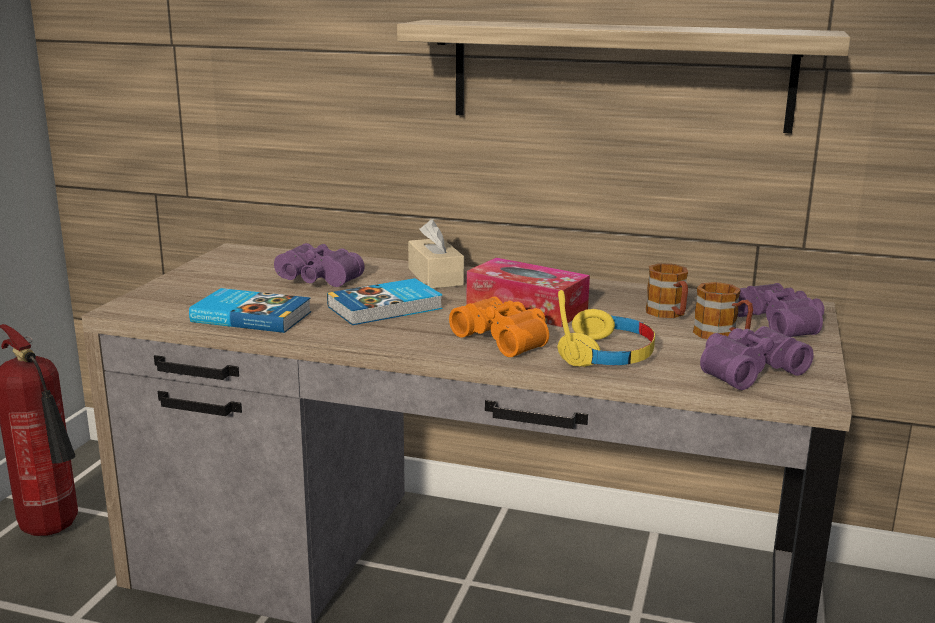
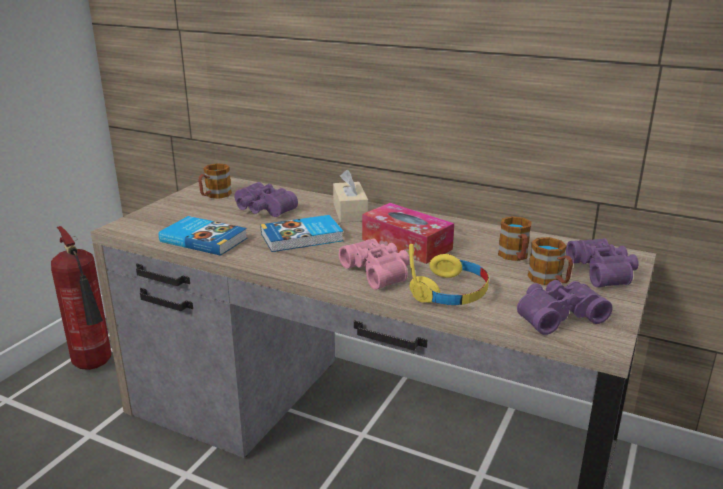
camera: 10 degrees right, 5 degrees up
(239, 267) = (214, 195): none -> mug
(505, 338) = (378, 272): orange binoculars -> pink binoculars
(619, 75) = (493, 64): shelf -> none

